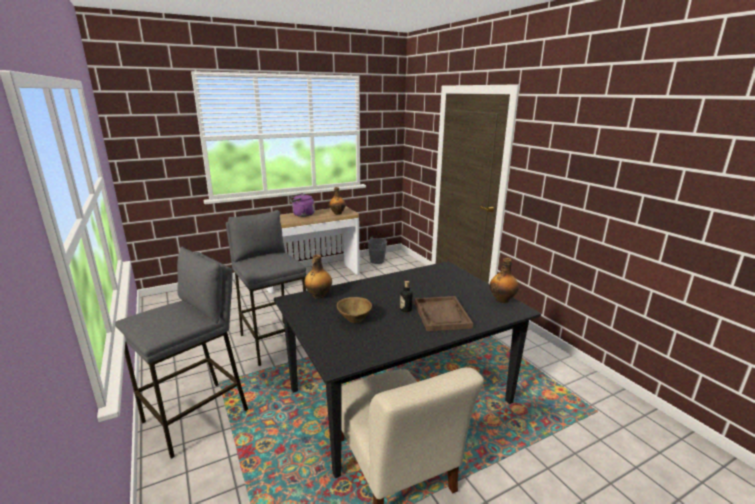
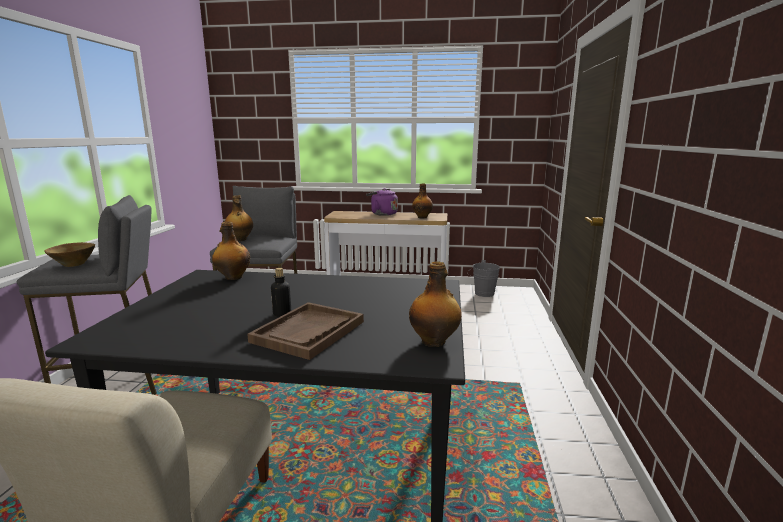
camera: 35 degrees right, 5 degrees down
(256, 264) = (240, 240): none -> bottle
(354, 319) = (210, 306): brown bowl -> brown bowl (74, 264)

